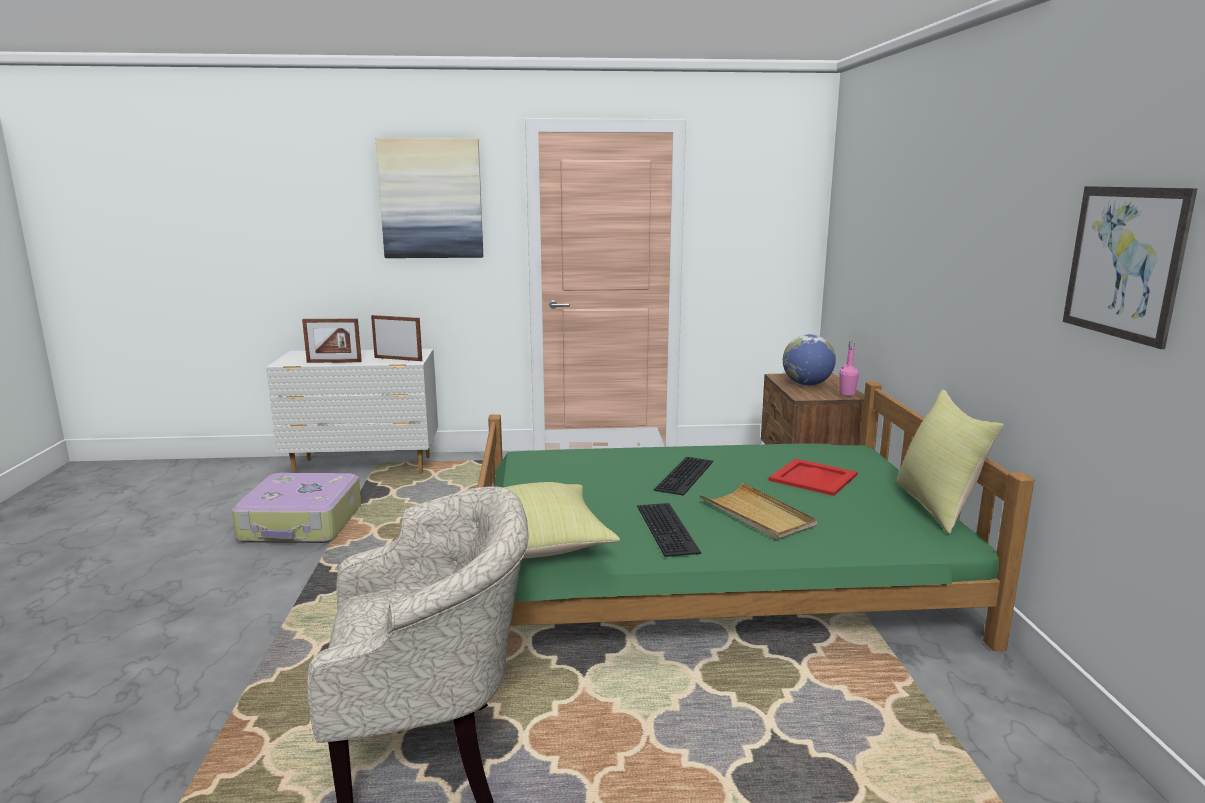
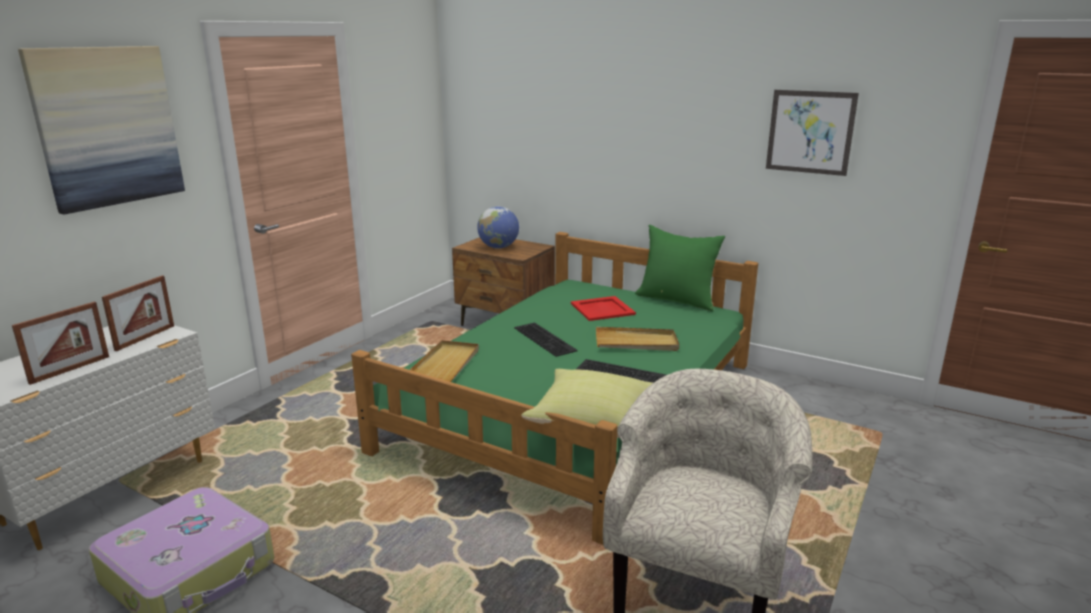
camera: 55 degrees left, 5 degrees up
(398, 359) = (145, 338): picture frame -> picture frame turned 150 degrees clockwise
(565, 458) = (445, 365): none -> beige tray
(847, 394) = (536, 246): pink bottle -> none
(938, 506) = (677, 299): yellow pillow -> green pillow

